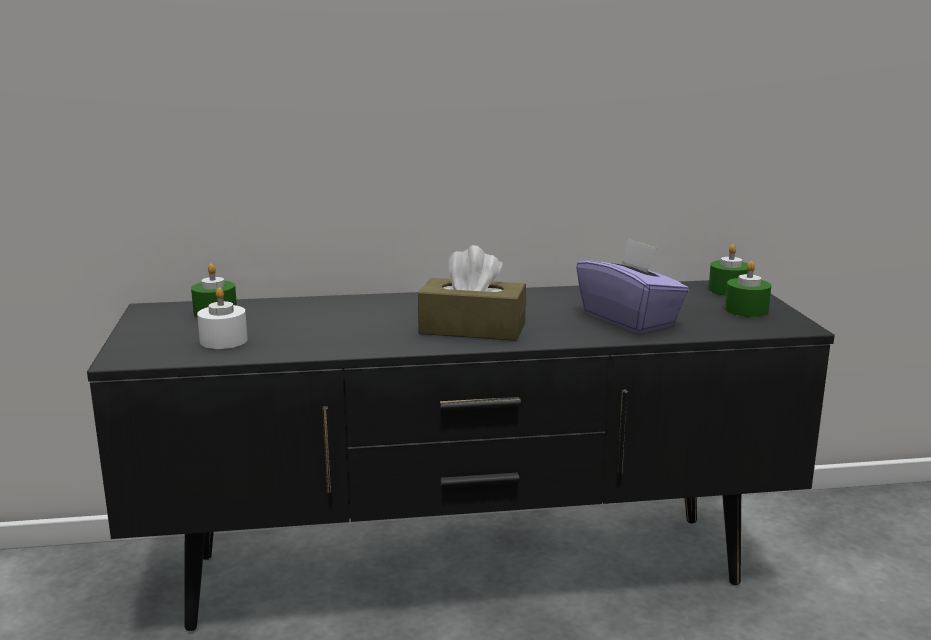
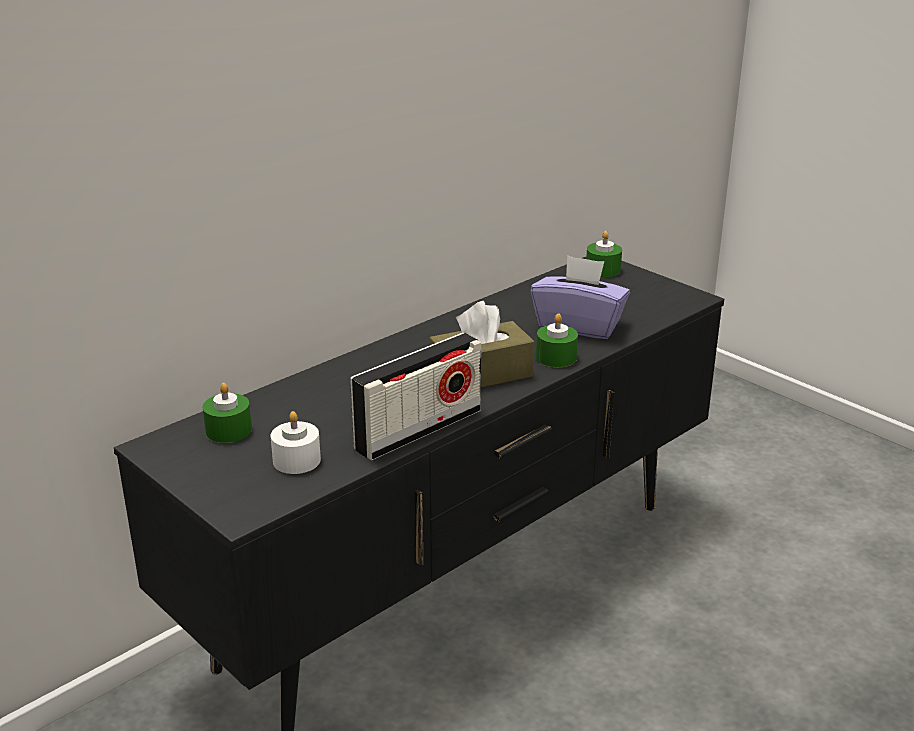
camera: 35 degrees left, 10 degrees up
(349, 348) = (418, 430): none -> radio
(746, 310) = (642, 289): green candle -> green candle (556, 357)

